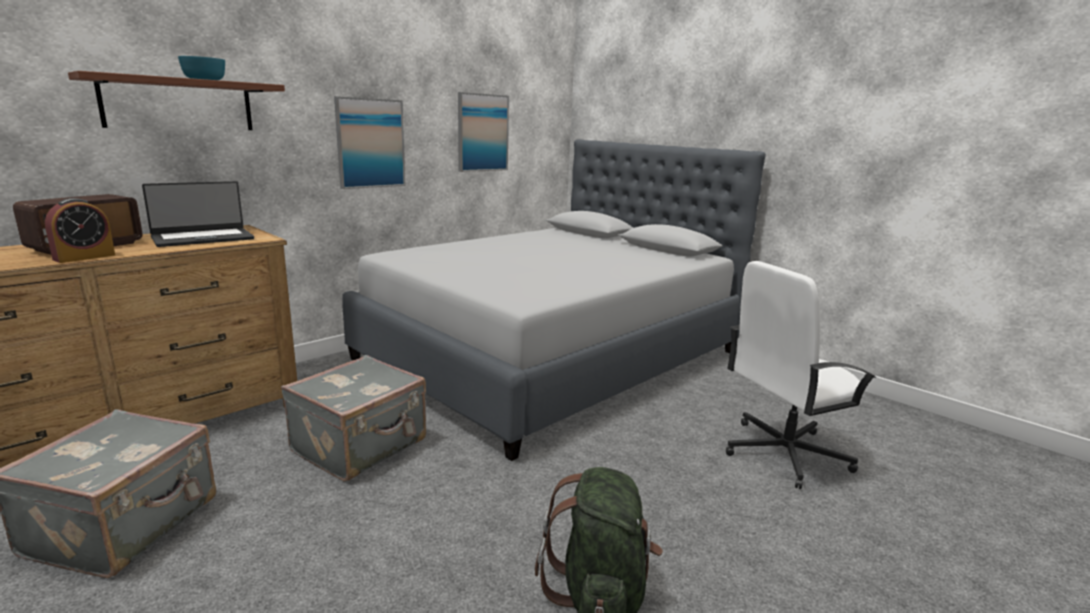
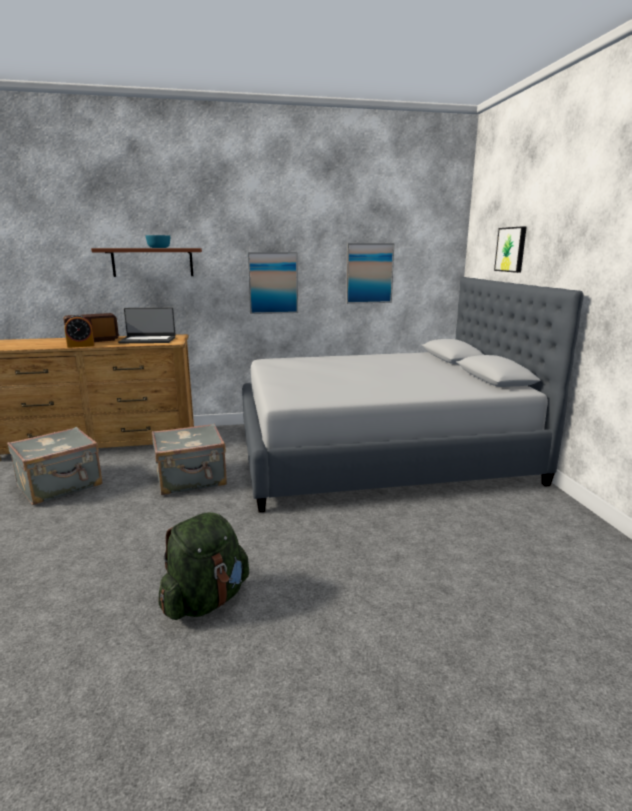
camera: 35 degrees right, 0 degrees up
(650, 109) = (511, 249): none -> picture
(783, 453) = (468, 573): white office chair -> none

